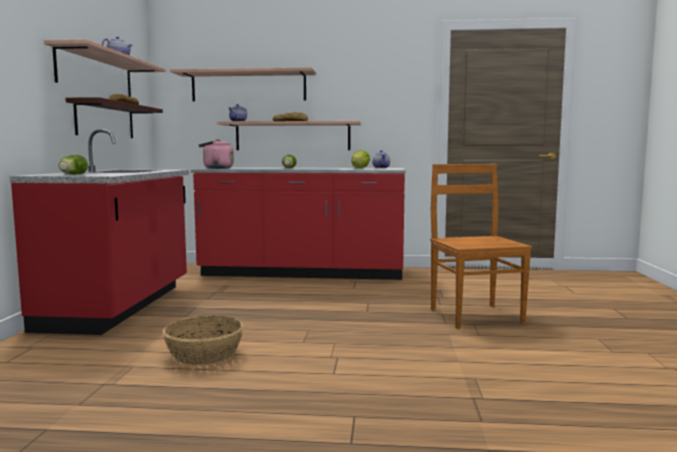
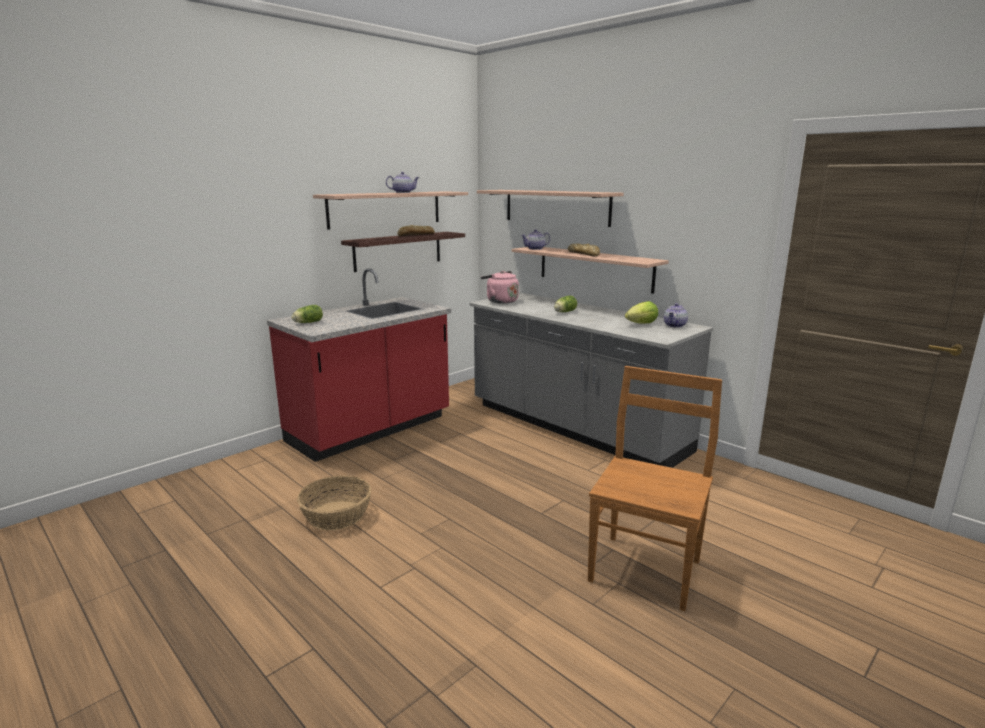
camera: 40 degrees right, 10 degrees up
(302, 273) = (575, 428): red counter -> grey counter

